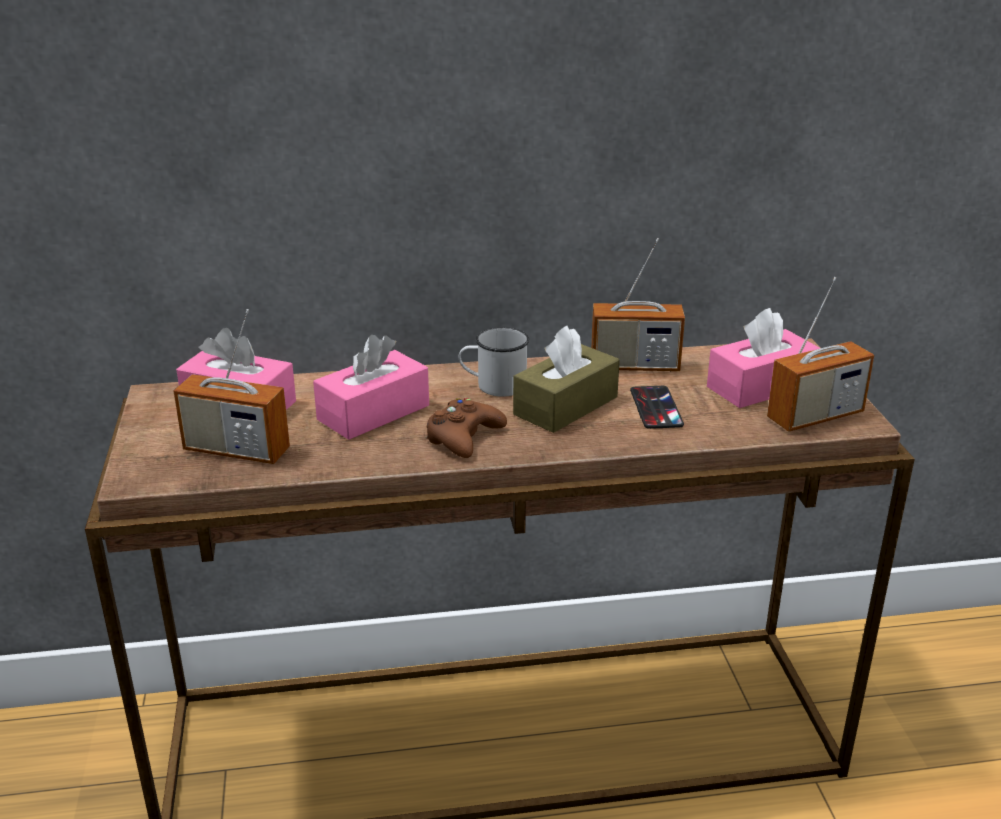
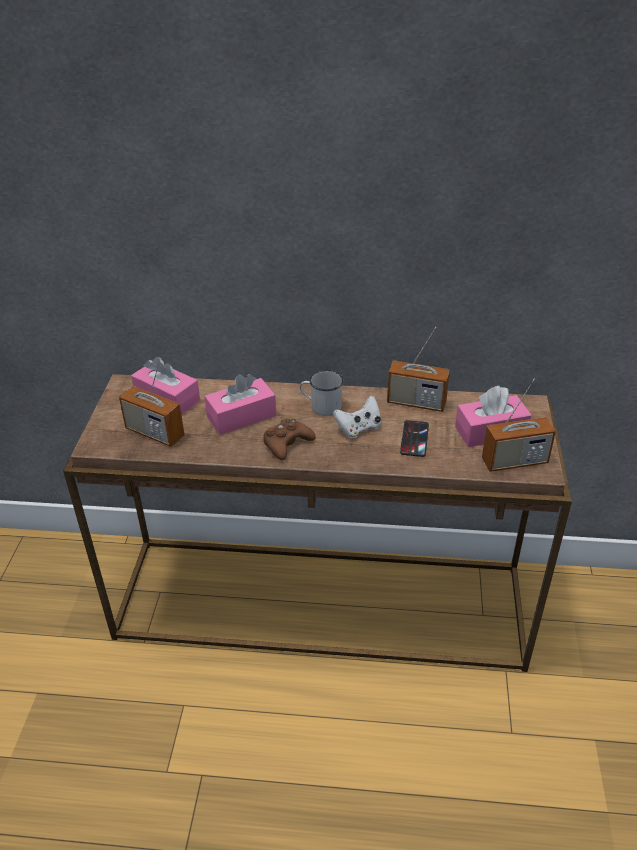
camera: 15 degrees right, 10 degrees up
(566, 406) = (358, 428): brown tissue box -> white game controller

